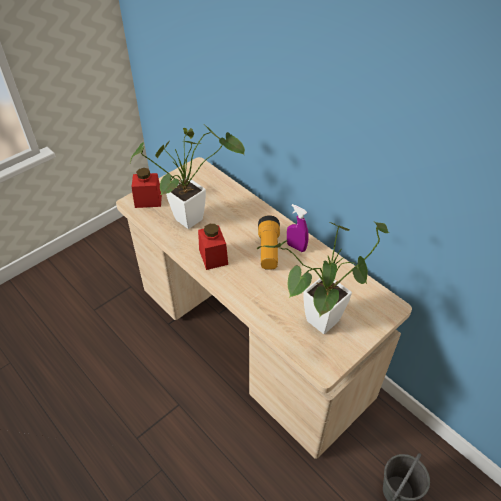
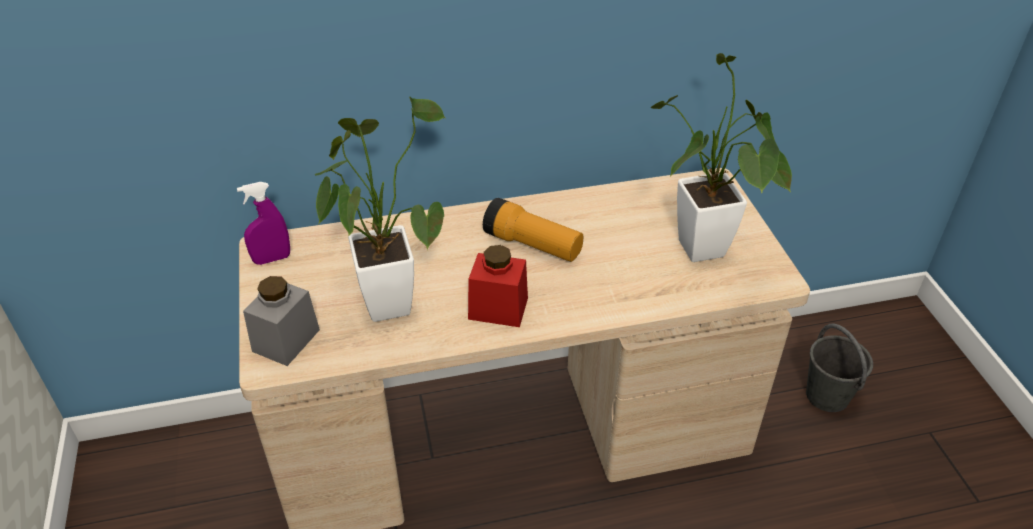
camera: 60 degrees left, 5 degrees down
(148, 200) = (286, 340): red jar -> grey jar
(296, 247) = (549, 217): purple spray bottle -> purple spray bottle (272, 259)

